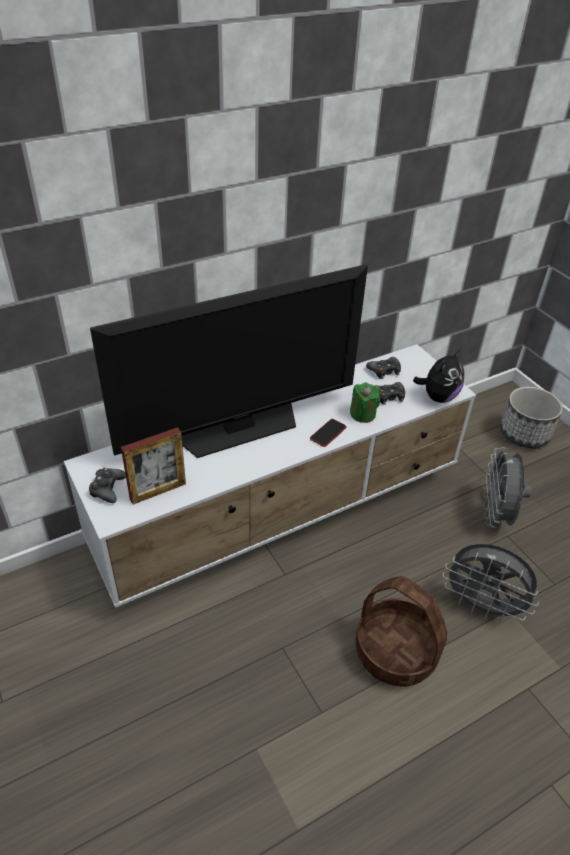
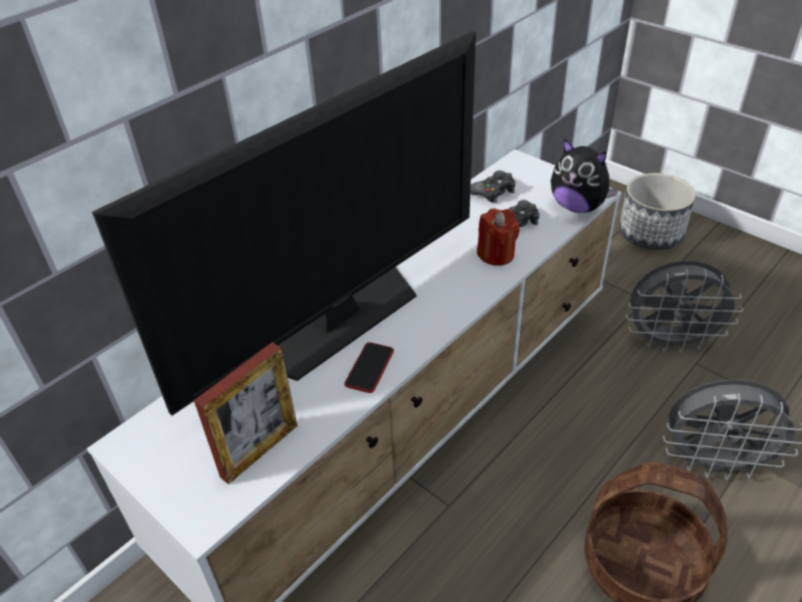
camera: 15 degrees left, 0 degrees up
(108, 488) = (177, 471): black game controller -> none
(328, 433) = (464, 292): phone -> phone (369, 368)
(363, 414) = (496, 254): green candle -> red candle
(438, 397) = (578, 206): plush toy -> plush toy turned 105 degrees clockwise
(496, 515) = (670, 341): grey fan -> grey fan turned 75 degrees counterclockwise

